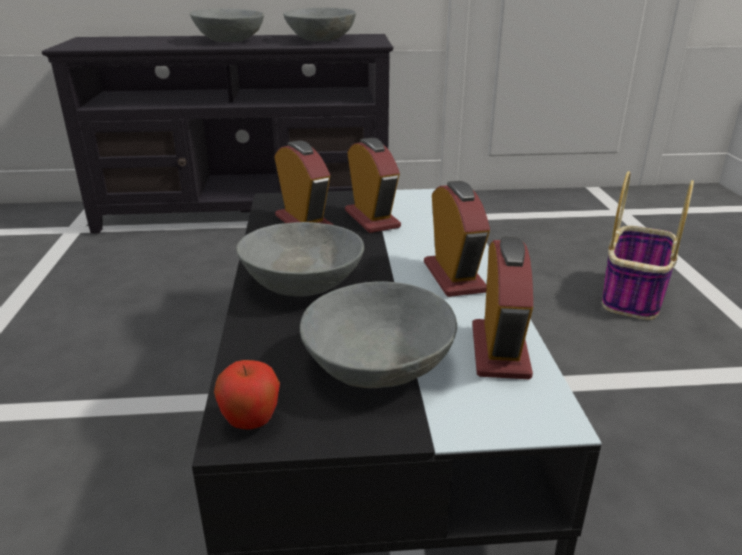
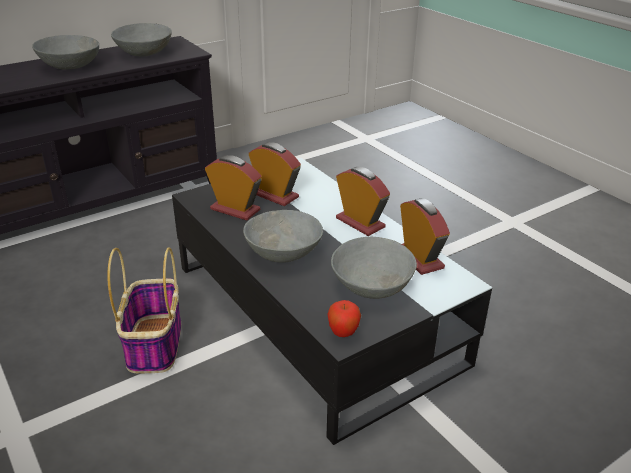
camera: 30 degrees left, 5 degrees up
(632, 294) = (409, 199): basket -> basket (154, 343)

